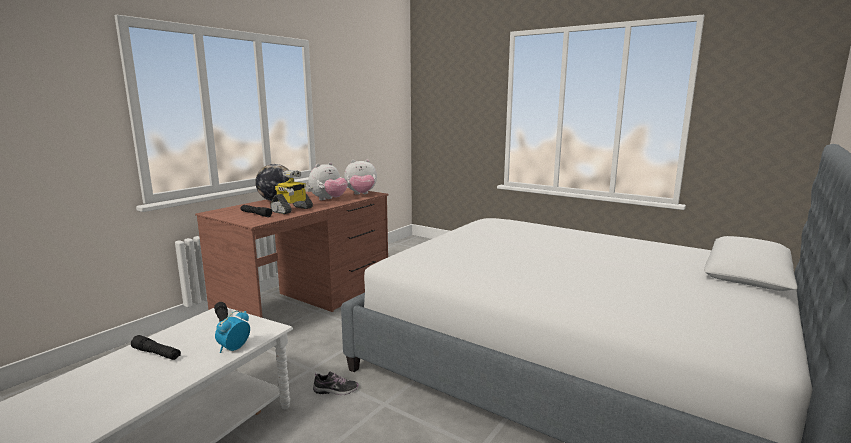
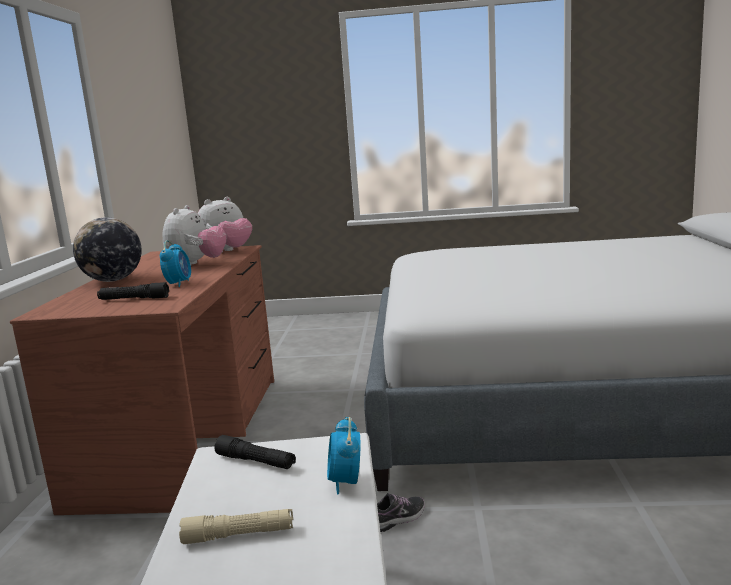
camera: 30 degrees left, 0 degrees up
(156, 354) = (239, 535): black flashlight -> beige flashlight
(292, 210) = (178, 284): toy robot -> alarm clock

